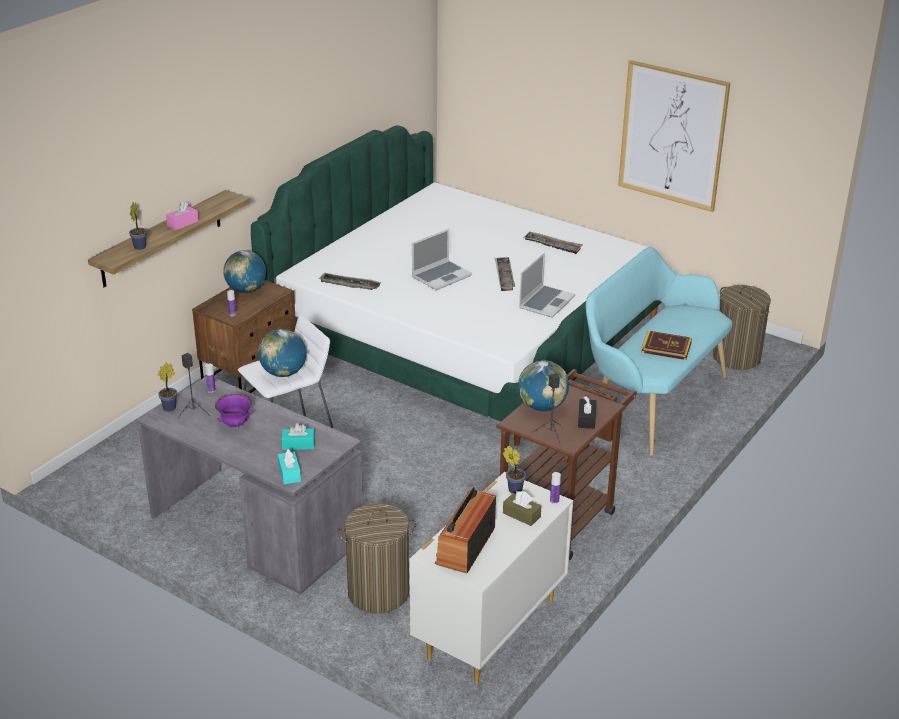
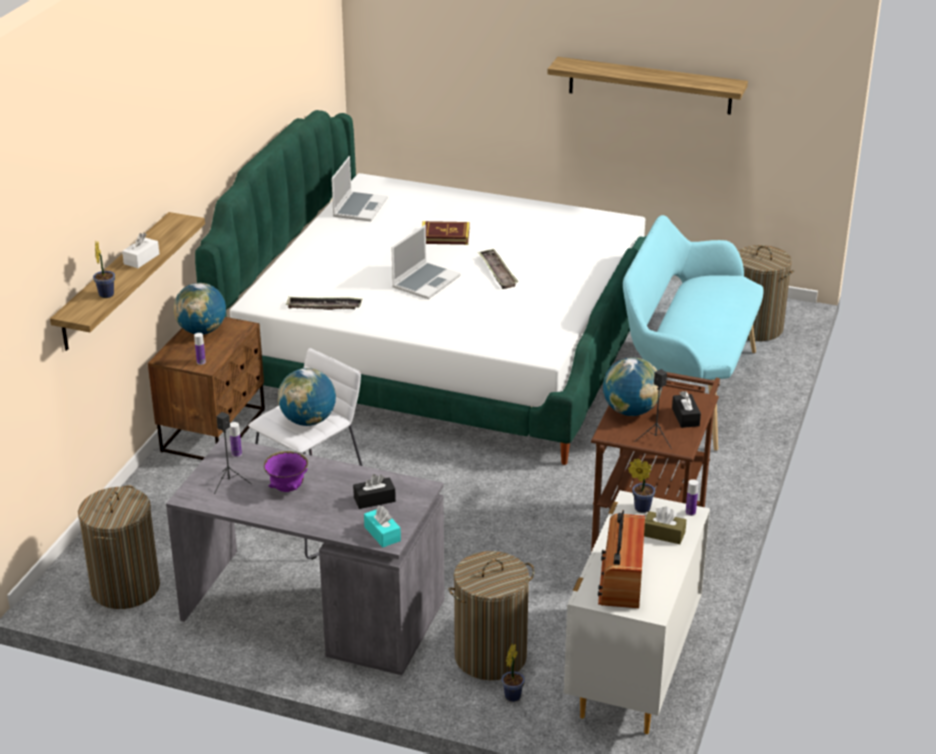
camera: 15 degrees left, 0 degrees up
(123, 484) = (125, 588): none -> laundry basket
(171, 407) = (199, 482): potted plant -> potted plant (513, 695)
(182, 223) = (141, 259): pink tissue box -> white tissue box
(298, 444) = (374, 499): turquoise tissue box -> black tissue box
(546, 302) = (559, 294): laptop -> laptop (359, 207)
(552, 245) = (533, 229): tray -> none
(666, 348) = (710, 327): book -> book (445, 236)
(672, 135) = (650, 85): picture -> shelf

